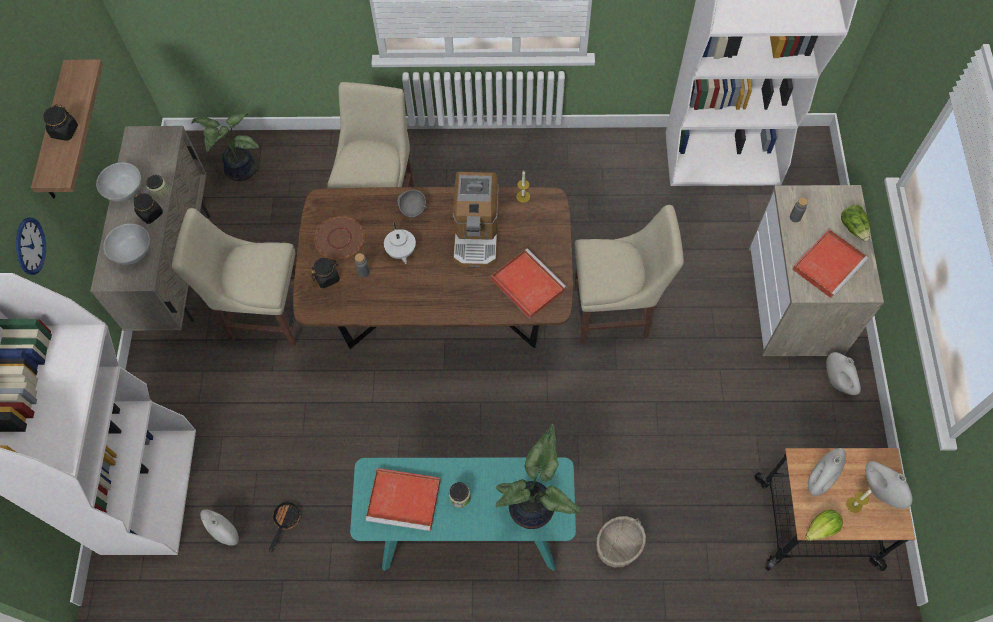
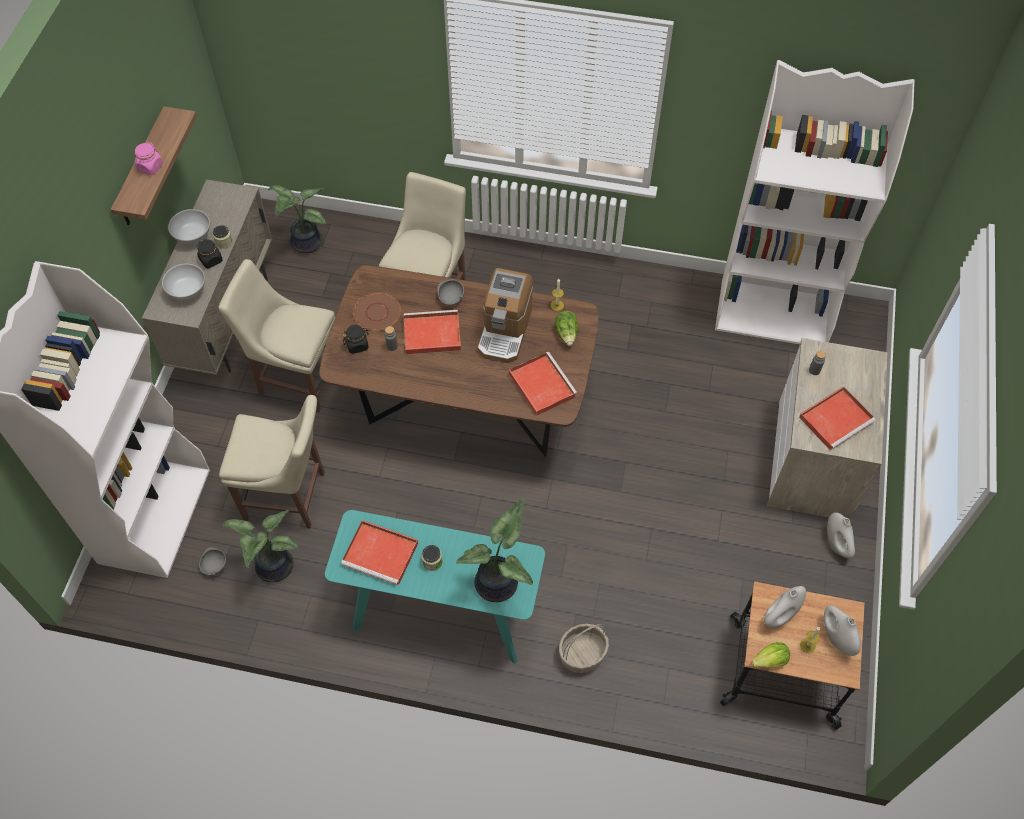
camera: 10 degrees right, 5 degrees down
(30, 246) = (98, 260): wall clock -> none
(64, 131) = (150, 167): black jar -> pink jar
(224, 532) = (214, 566): white vase -> grey bowl
(285, 521) = (272, 568): frying pan -> potted plant
(401, 252) = (430, 334): white teapot -> red tray
(615, 313) = (631, 438): beige chair -> beige chair (289, 497)
(854, 228) = (869, 390): lettuce -> lettuce (567, 333)

